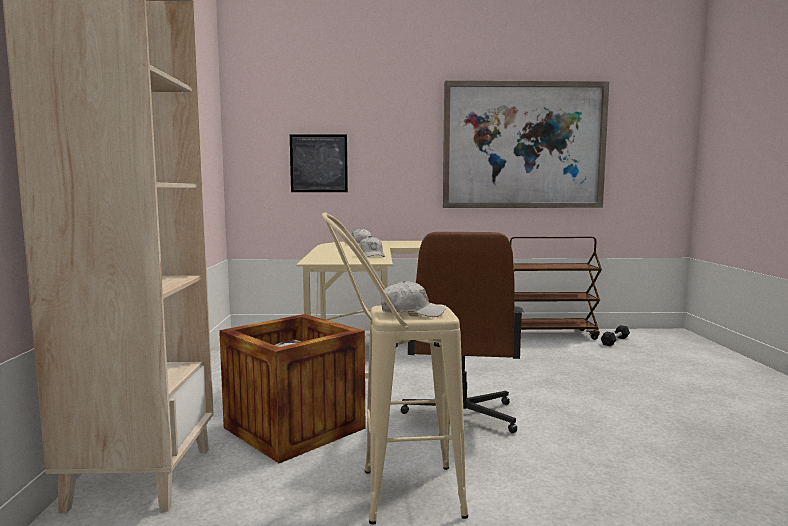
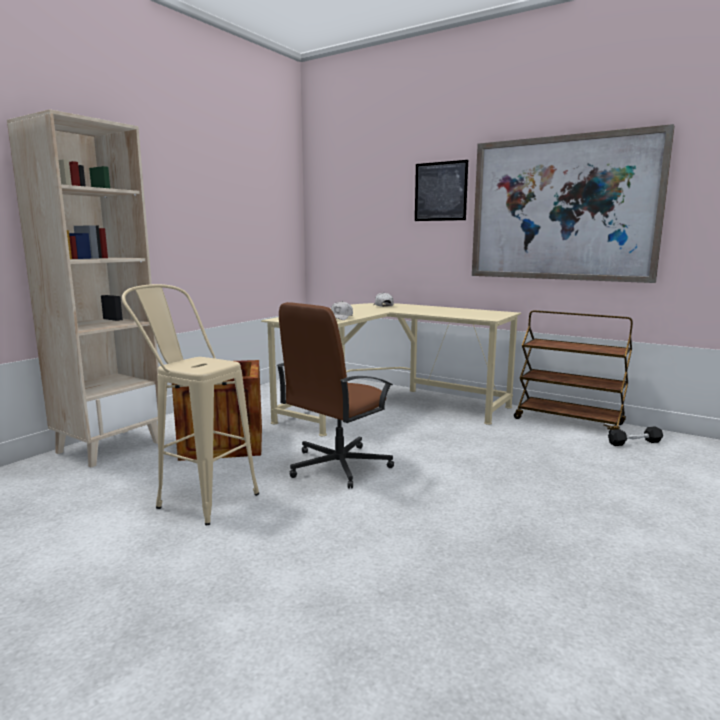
camera: 35 degrees right, 5 degrees up
(318, 163) = (370, 231): picture -> picture (440, 191)
(411, 312) = (197, 364): white cap -> none

